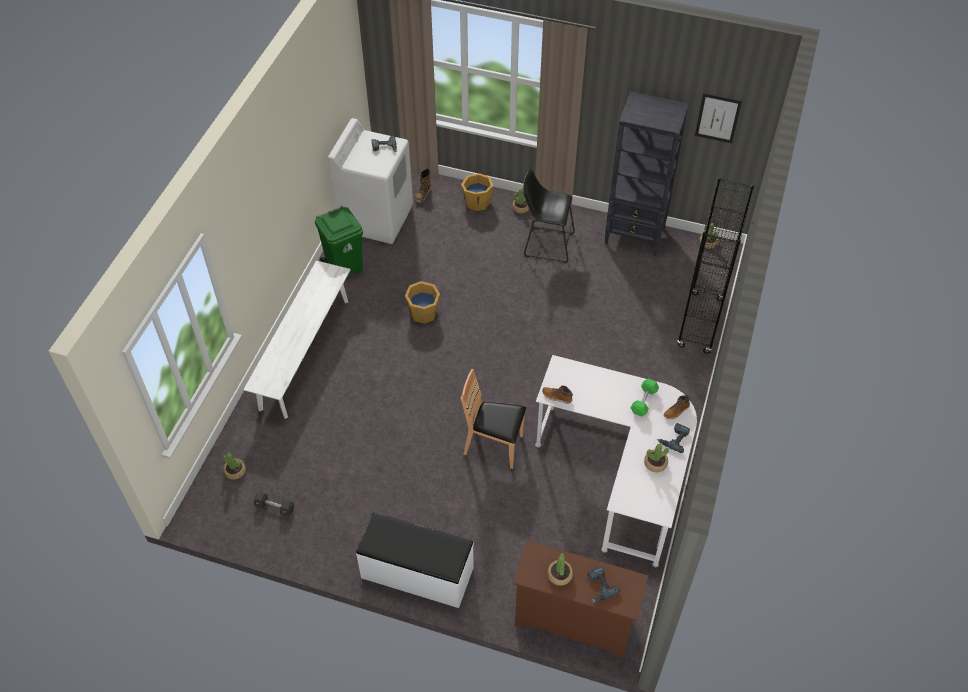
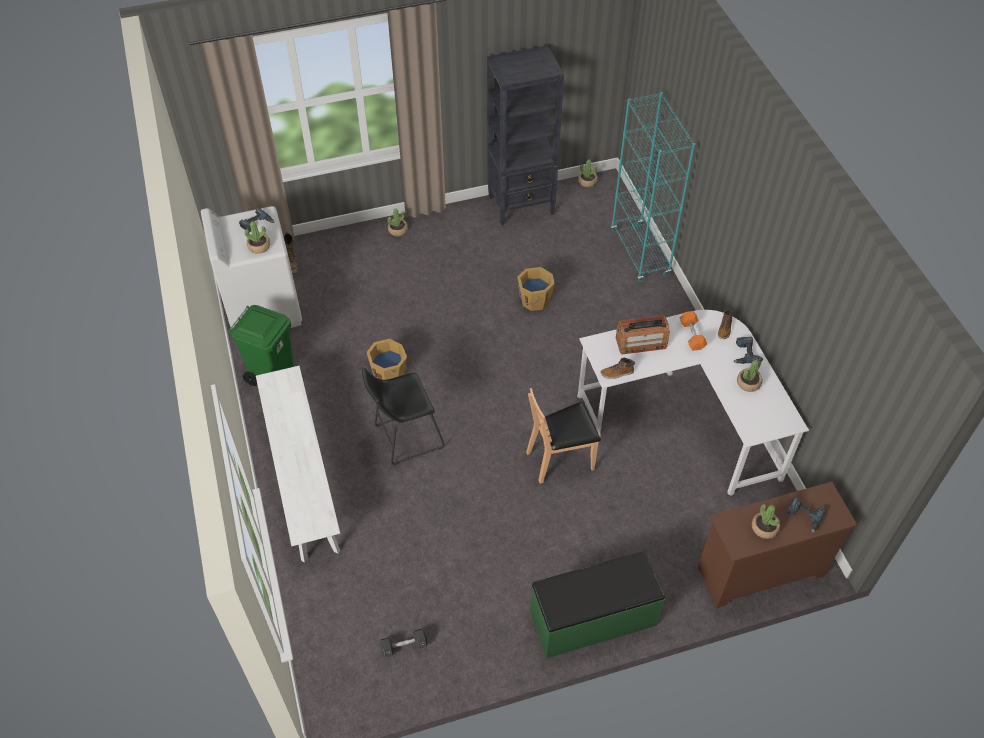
camera: 35 degrees left, 0 degrees up
(235, 471) = (331, 637): potted plant -> potted plant (259, 246)
(417, 573) = (593, 619): white bench -> green bench
(477, 202) = (351, 245): orange bucket -> orange bucket (534, 300)
(545, 243) = (448, 251): black stool -> black stool (405, 437)
(597, 384) = (641, 343): none -> radio
(644, 401) = (692, 335): green dumbbell -> orange dumbbell
(700, 323) = (639, 253): black bookcase -> turquoise bookcase
(717, 118) = (576, 49): picture -> none

